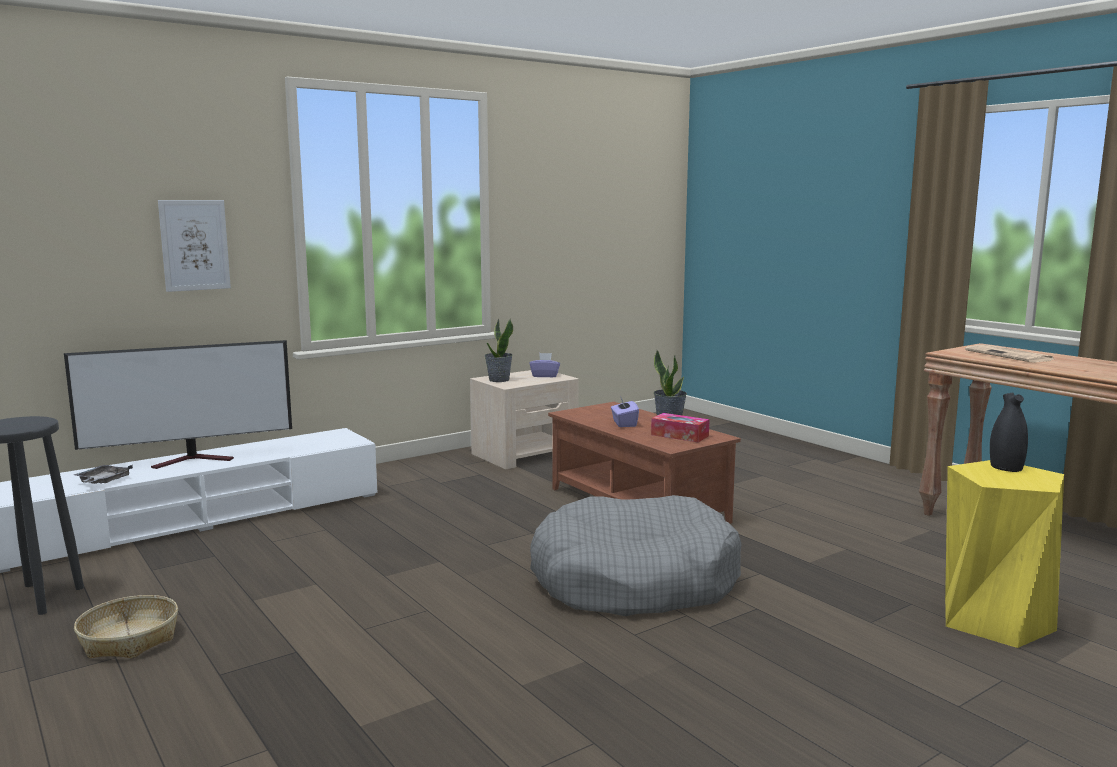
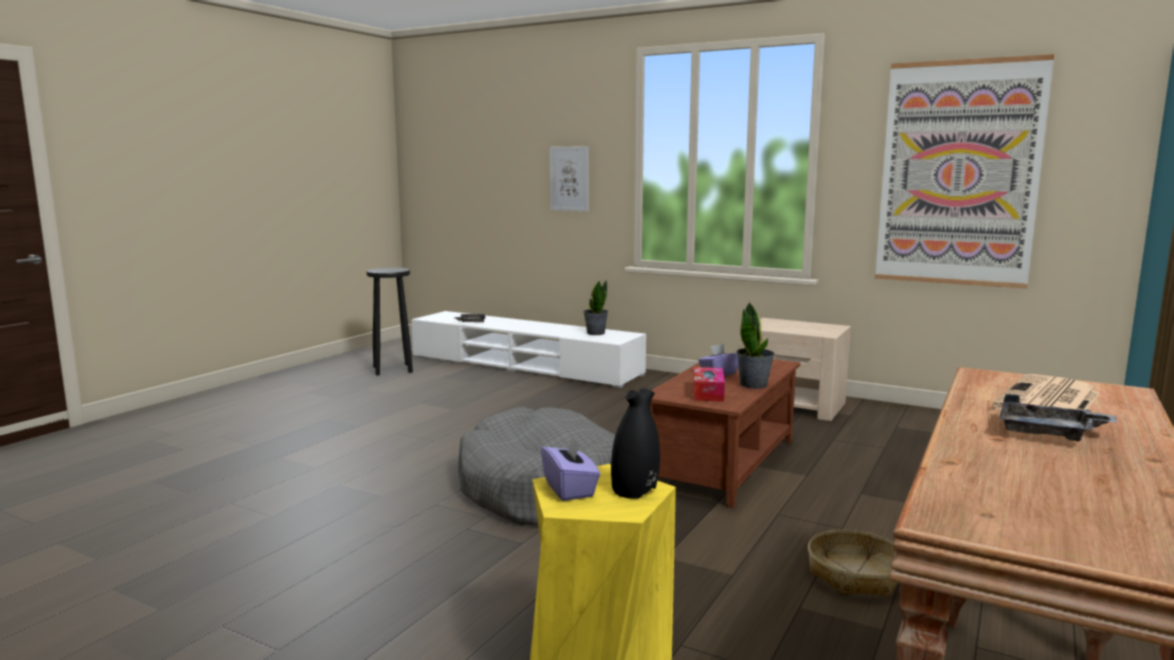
camera: 65 degrees right, 0 degrees up
(130, 639) = (358, 394): basket -> basket (856, 575)
(195, 460) = (528, 325): television -> none
(498, 380) = (772, 323): potted plant -> potted plant (595, 333)
(545, 376) = (820, 330): purple tissue box -> purple tissue box (570, 489)
(589, 226) = (958, 174): none -> picture
(1073, 364) = (1049, 434): none -> grey tray

